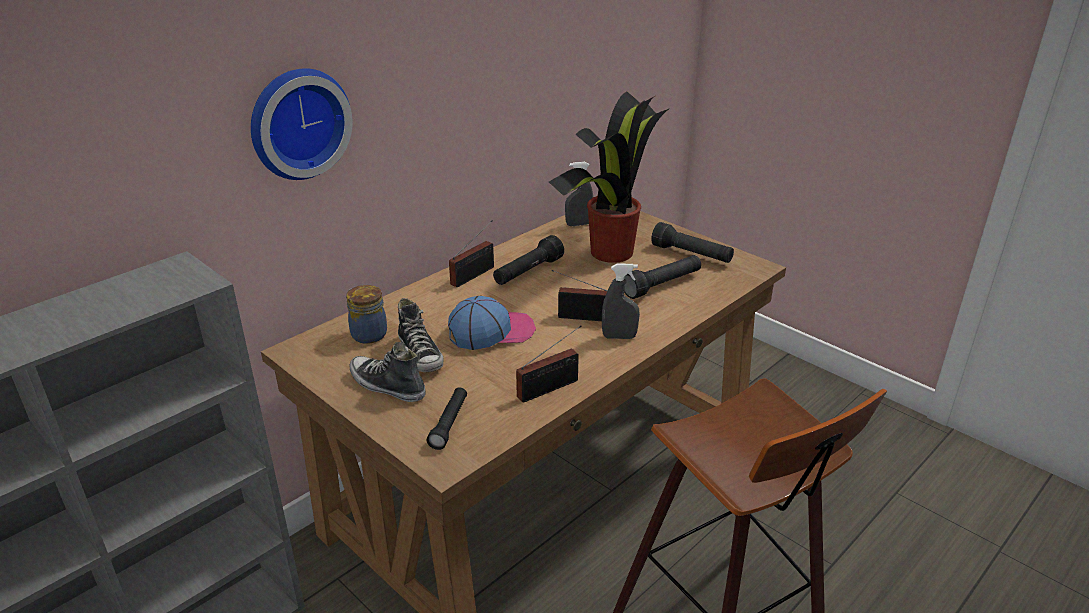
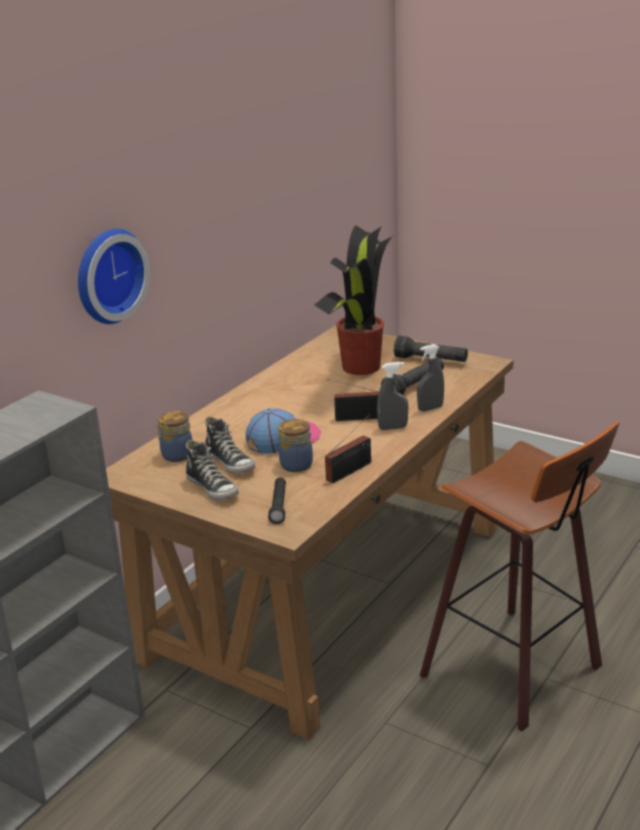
camera: 10 degrees left, 5 degrees down
(387, 386) = (213, 488): shoe -> shoe turned 150 degrees counterclockwise
(475, 275) = (248, 399): radio -> none
(491, 368) = (295, 464): none -> jar
(528, 272) = (294, 391): black flashlight -> none
(578, 224) = (323, 349): grey spray bottle -> grey spray bottle (430, 408)

